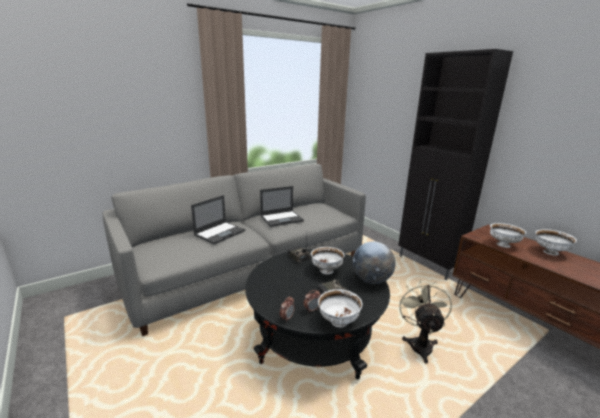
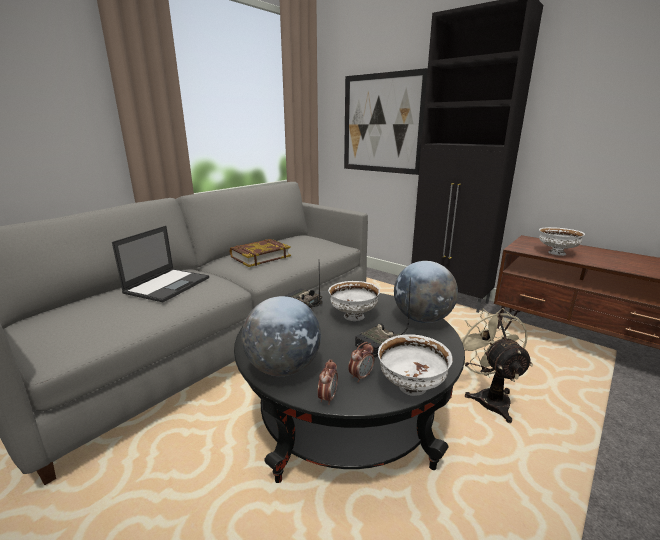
camera: 15 degrees left, 0 degrees up
(269, 296) = (283, 368): none -> globe
(282, 218) = (260, 256): laptop -> book
(391, 123) = (382, 124): none -> picture
(550, 252) = (610, 255): white bowl -> none

